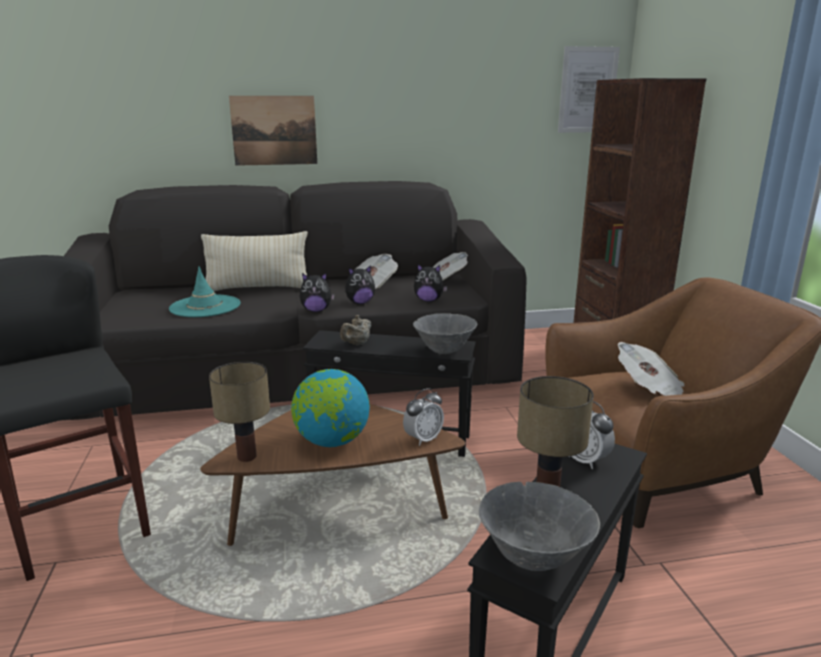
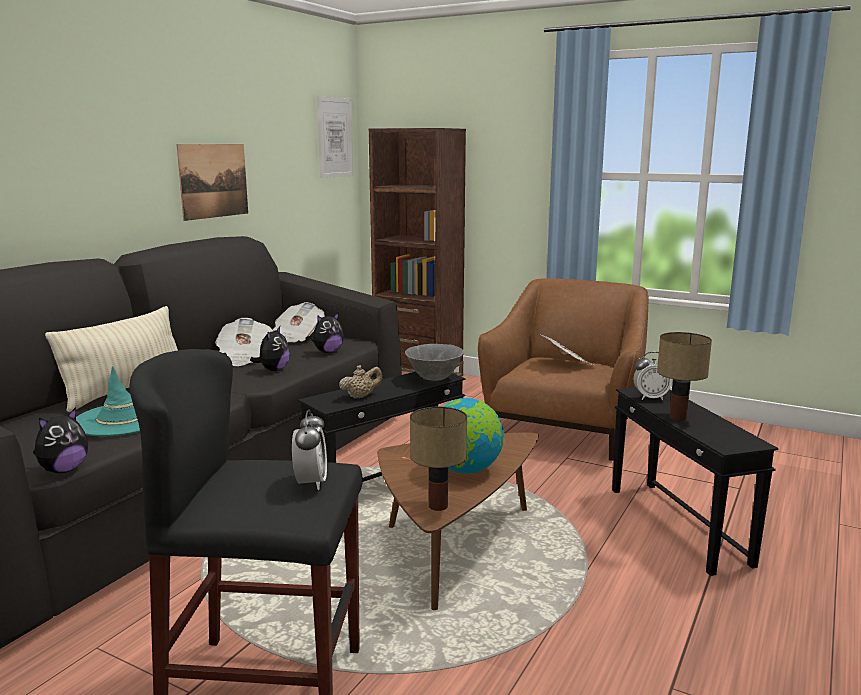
camera: 50 degrees left, 5 degrees down
(274, 130) = (77, 187): picture -> picture (214, 180)
(316, 310) = (257, 386): plush toy -> plush toy (63, 470)
(357, 344) = (361, 396): beige teapot -> beige teapot turned 105 degrees counterclockwise
(423, 439) = (512, 442): alarm clock -> alarm clock (311, 483)
(533, 558) = (736, 440): grey bowl -> none

